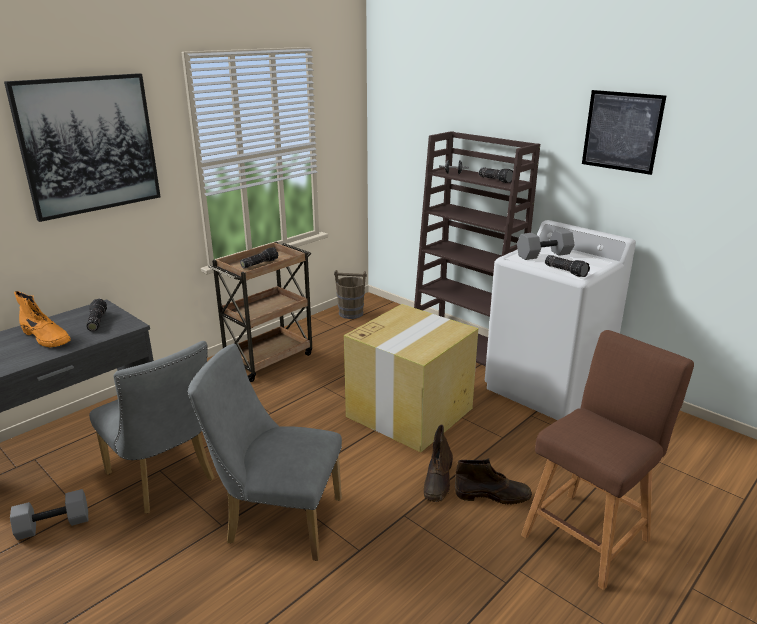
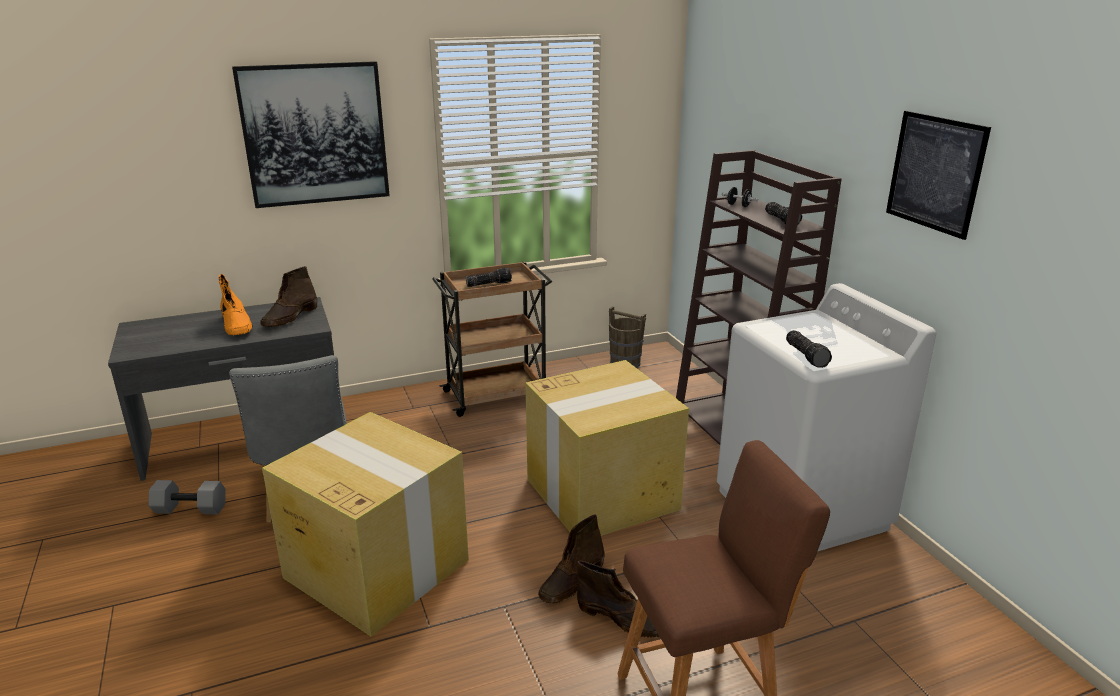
camera: 25 degrees right, 0 degrees up
(96, 321) = (290, 317): flashlight -> brown boot
(277, 520) = (375, 568): grey chair -> cardboard box
(544, 255) = (802, 330): grey dumbbell -> none

